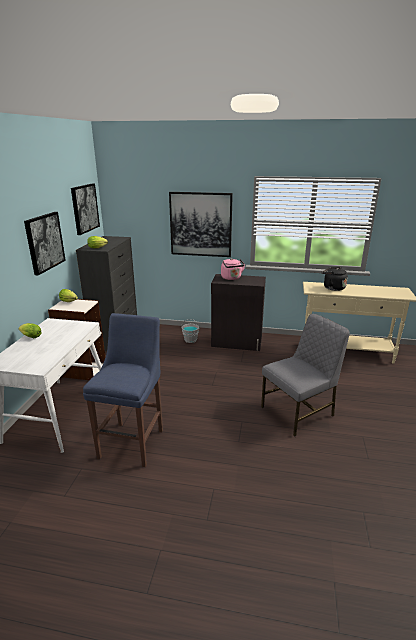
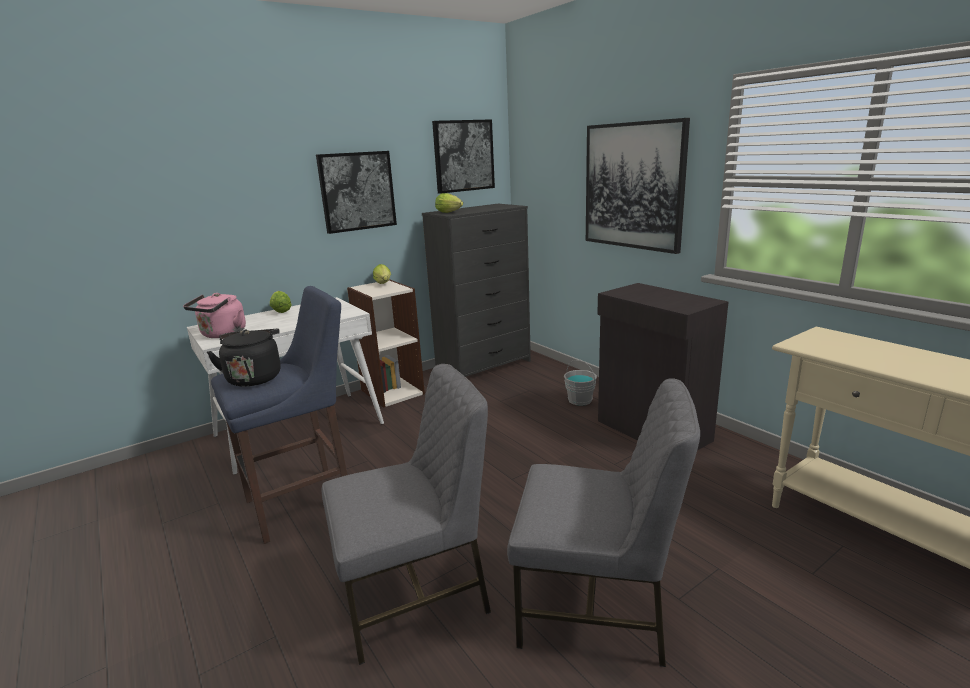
camera: 45 degrees right, 5 degrees down
(232, 278) = (651, 293): pink kettle -> pink kettle (222, 335)
(241, 442) = (416, 594): none -> grey chair
(332, 288) = (875, 352): black kettle -> black kettle (254, 377)

